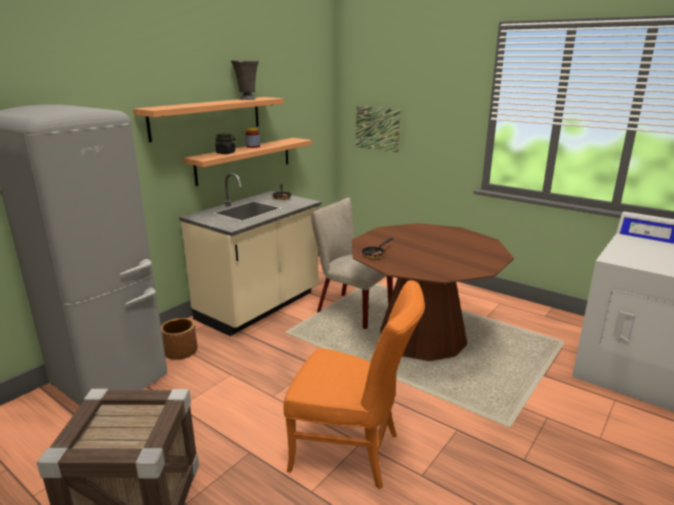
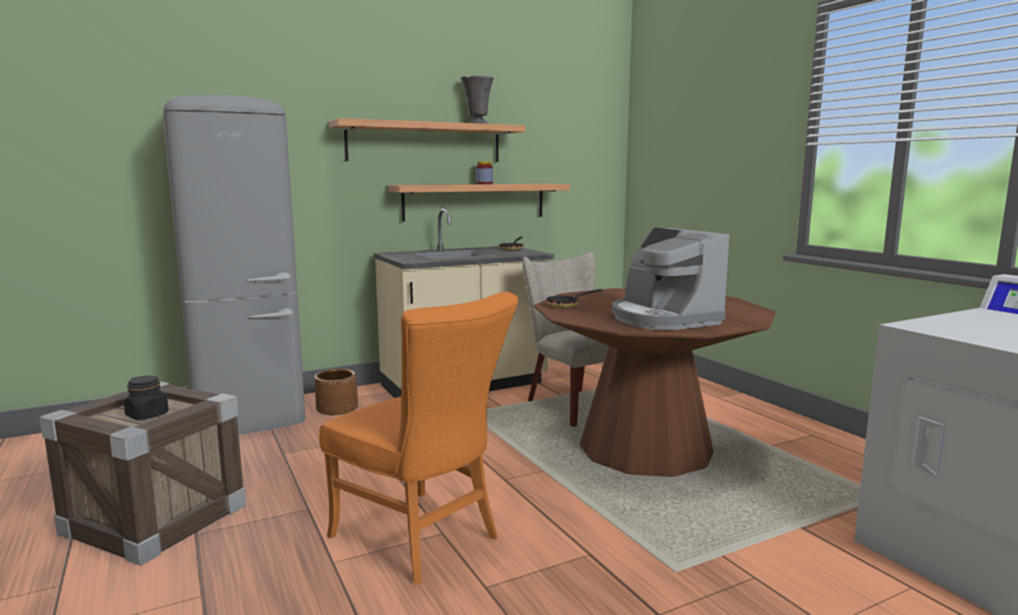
camera: 25 degrees right, 10 degrees down
(226, 153) = (440, 184): black jar -> black jar (147, 415)
(377, 128) = (670, 176): picture -> none
(450, 260) = (663, 319): none -> coffee machine

